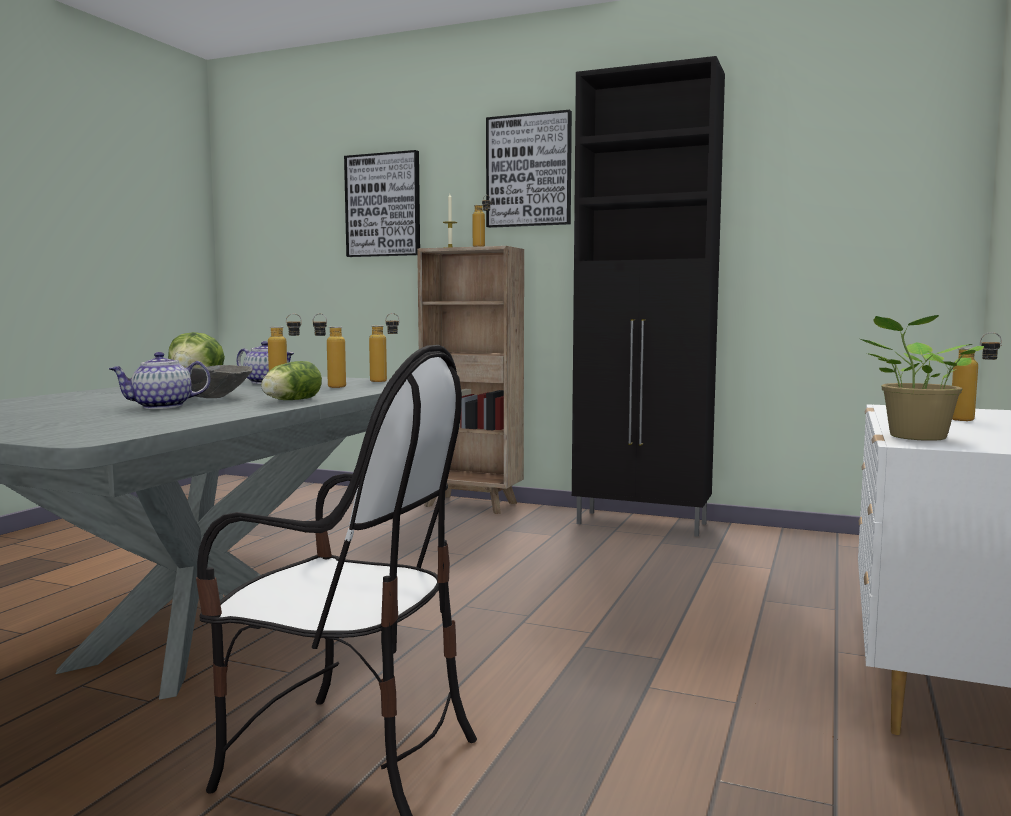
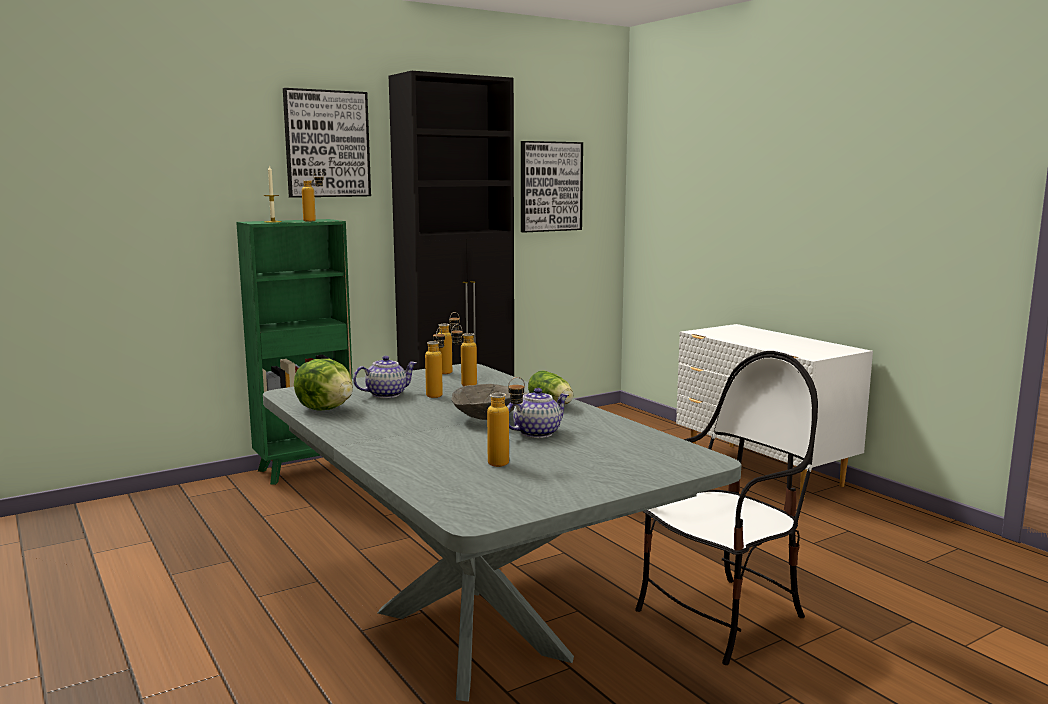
camera: 55 degrees left, 5 degrees up
(161, 407) = (537, 433): teapot -> teapot turned 135 degrees counterclockwise
(383, 205) = (157, 169): picture -> picture (550, 186)
(472, 505) = (306, 470): brown bookcase -> green bookcase
(914, 437) = (797, 352): potted plant -> none
(972, 420) = (759, 336): bottle -> bottle (506, 462)

